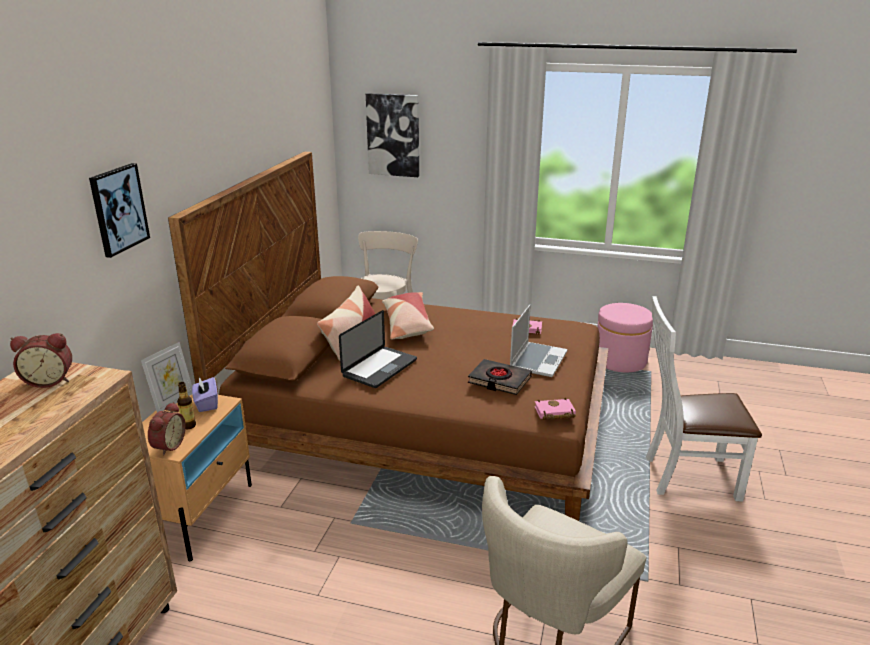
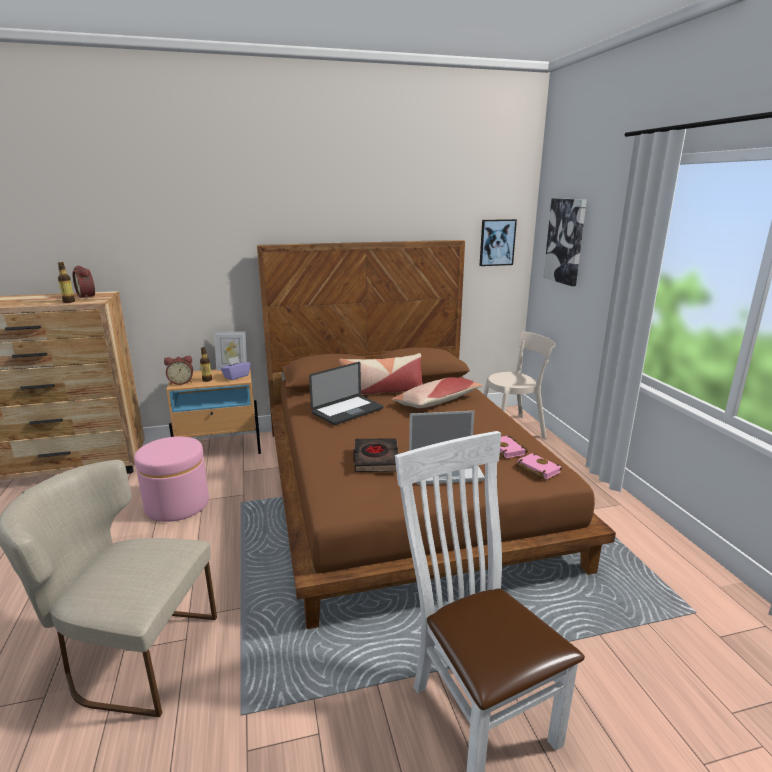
camera: 60 degrees right, 5 degrees down
(70, 396) = (69, 301): none -> bottle
(118, 209) = (213, 227): picture -> picture (497, 242)
(380, 368) = (347, 411): laptop -> laptop turned 45 degrees counterclockwise
(554, 413) = (343, 500): pink book -> pink book (536, 469)
(620, 360) = (680, 577): pink ottoman -> pink ottoman (177, 505)

